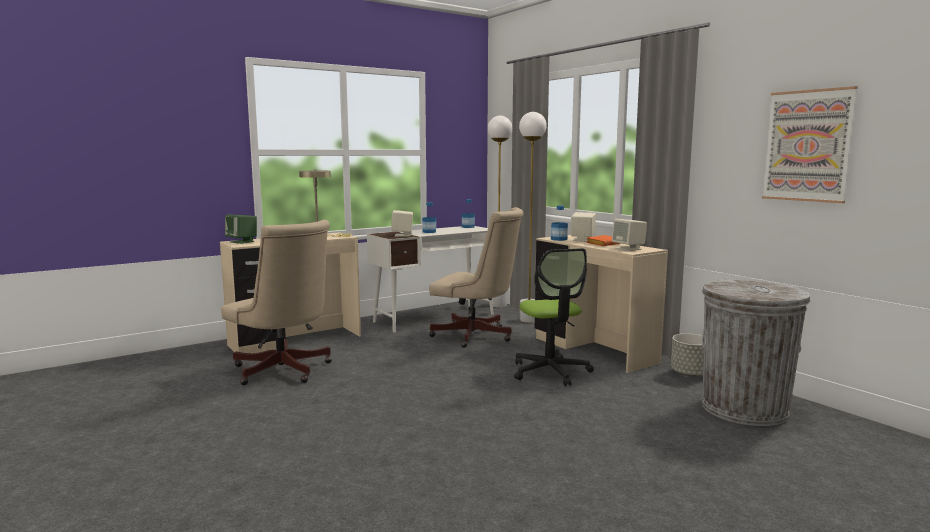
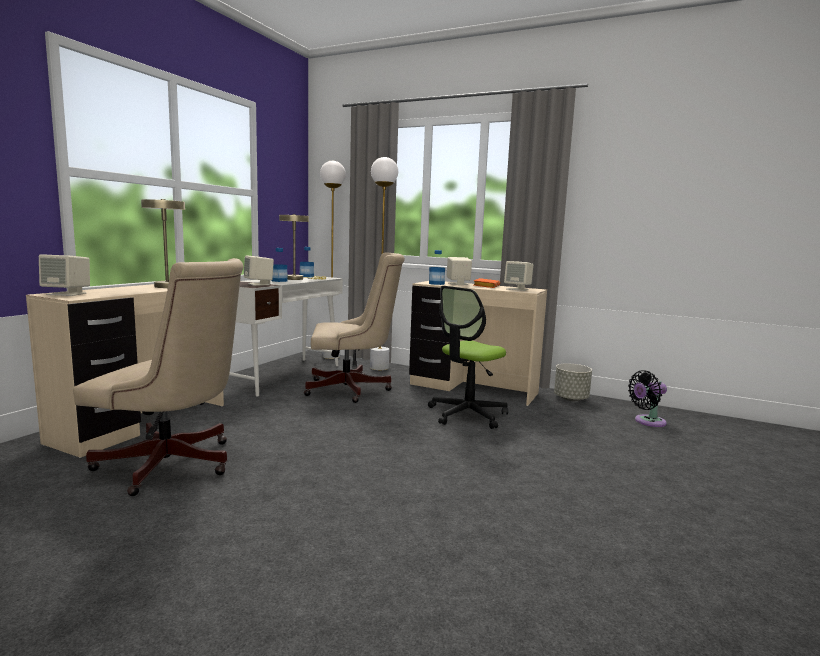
camera: 30 degrees left, 0 degrees up
(242, 242) = (67, 294): green speaker -> beige speaker
(451, 230) = (298, 279): none -> beige table lamp
(550, 372) = (467, 414): office chair -> office chair turned 90 degrees clockwise
(744, 409) = (647, 422): grey trash can -> black fan
(807, 146) = (673, 197): picture -> none

